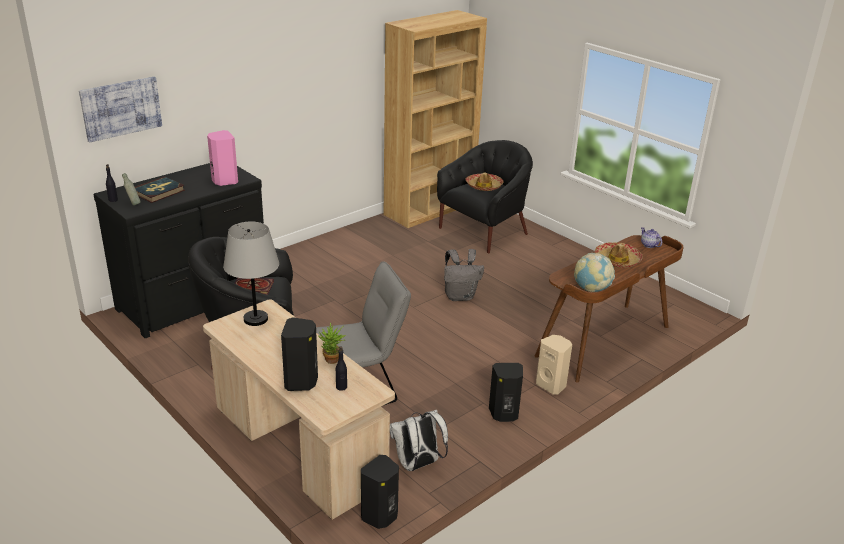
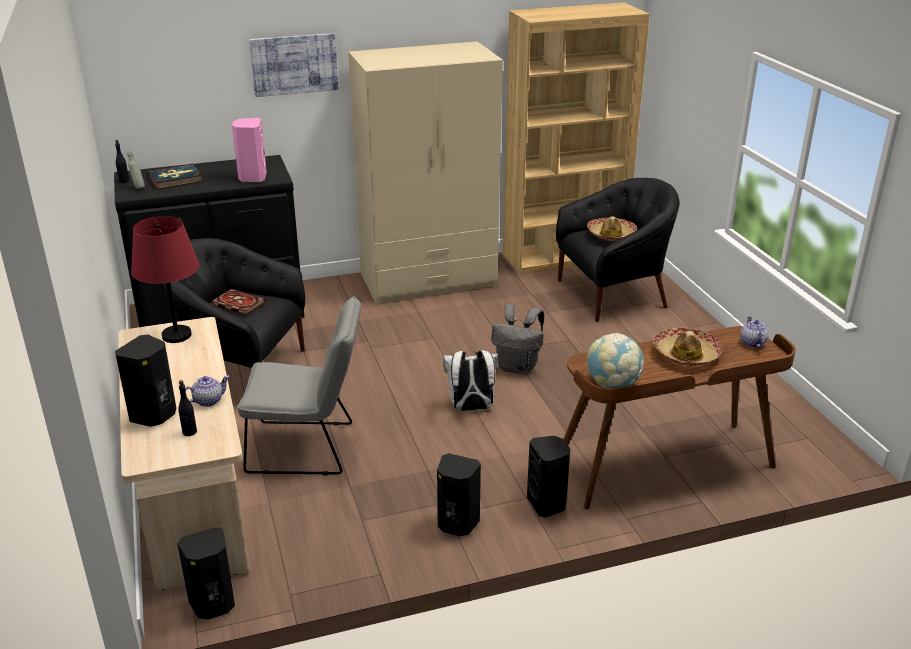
camera: 25 degrees right, 0 degrees up
(121, 108) = (149, 80): picture -> picture (294, 64)
(256, 319) = (177, 335): grey table lamp -> red table lamp
(332, 361) = (208, 400): potted plant -> teapot
(344, 244) = (428, 280): none -> beige wardrobe
(417, 465) = (304, 556): white backpack -> white backpack (471, 408)
(551, 385) = (547, 504): beige speaker -> black speaker

